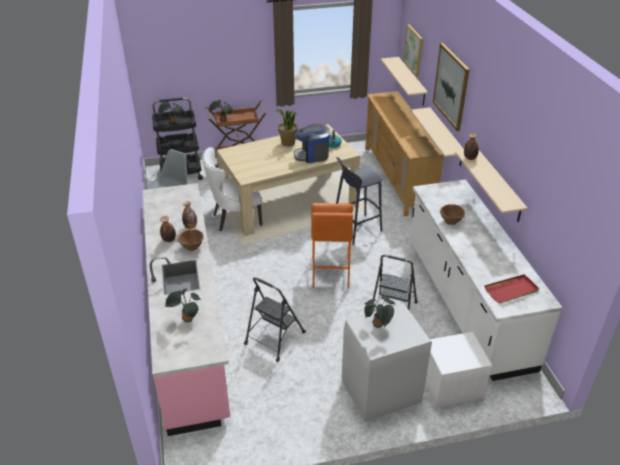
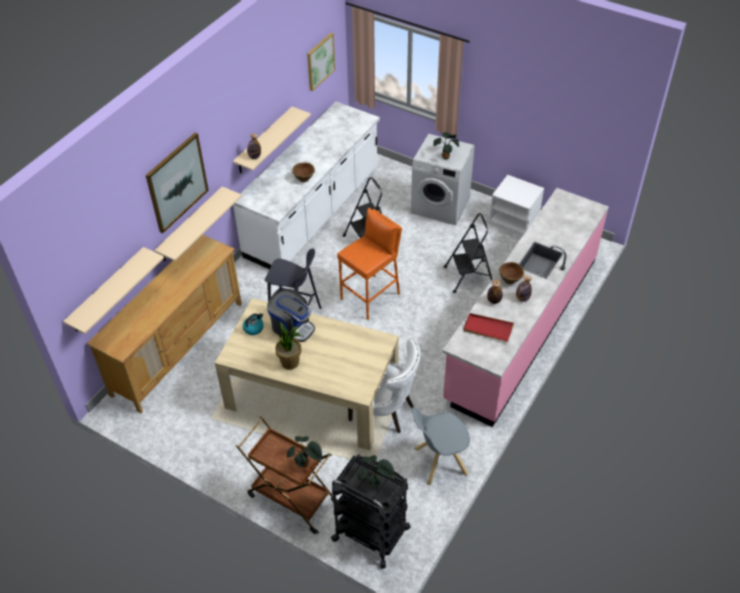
camera: 135 degrees left, 10 degrees up
(186, 319) = (561, 226): potted plant -> none
(414, 50) = (94, 262): picture -> picture (320, 61)
(450, 386) = (398, 182): white nightstand -> white nightstand (514, 220)
(511, 290) = (346, 122): red tray -> red tray (488, 329)

